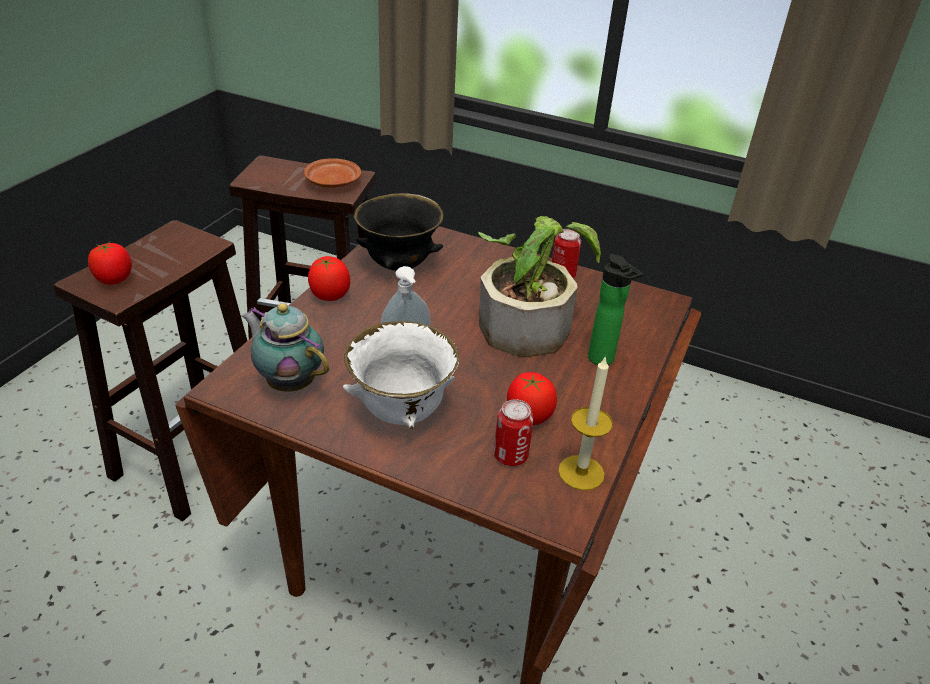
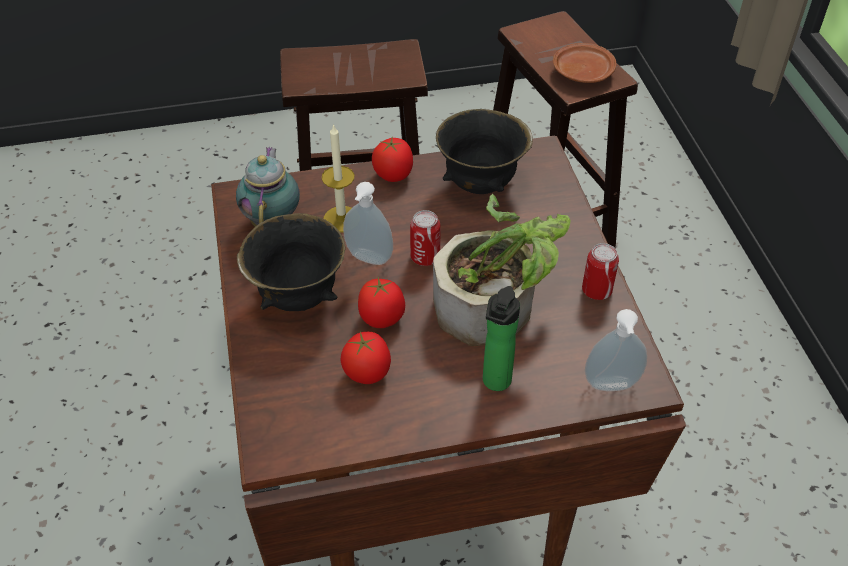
camera: 55 degrees right, 10 degrees up
(114, 279) = (315, 68): tomato -> tomato (382, 318)
(401, 413) = (298, 297): white bowl -> black bowl
(510, 456) = (310, 386): can -> can (425, 257)
(581, 472) = (331, 439): candle -> candle (341, 219)
(654, 315) = (611, 387): none -> soap dispenser

